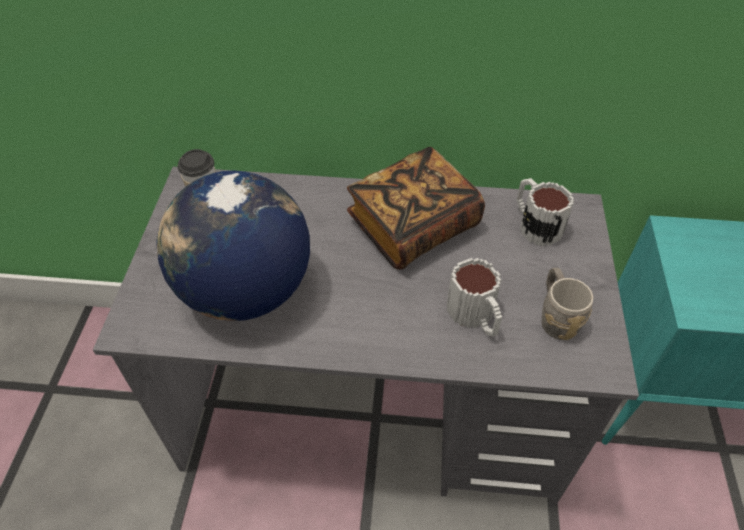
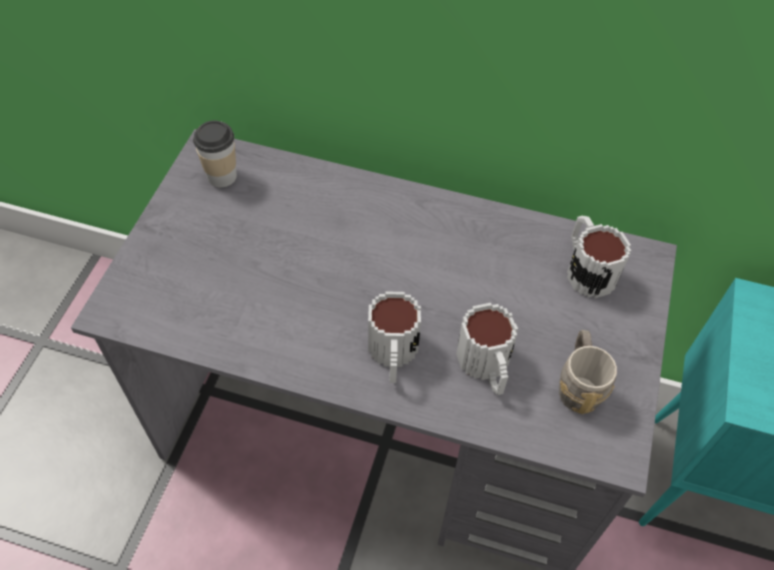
camera: 10 degrees right, 5 degrees up
(245, 291) = (241, 291): globe -> none
(392, 321) = (393, 355): none -> mug
(413, 226) = (444, 247): book -> none

